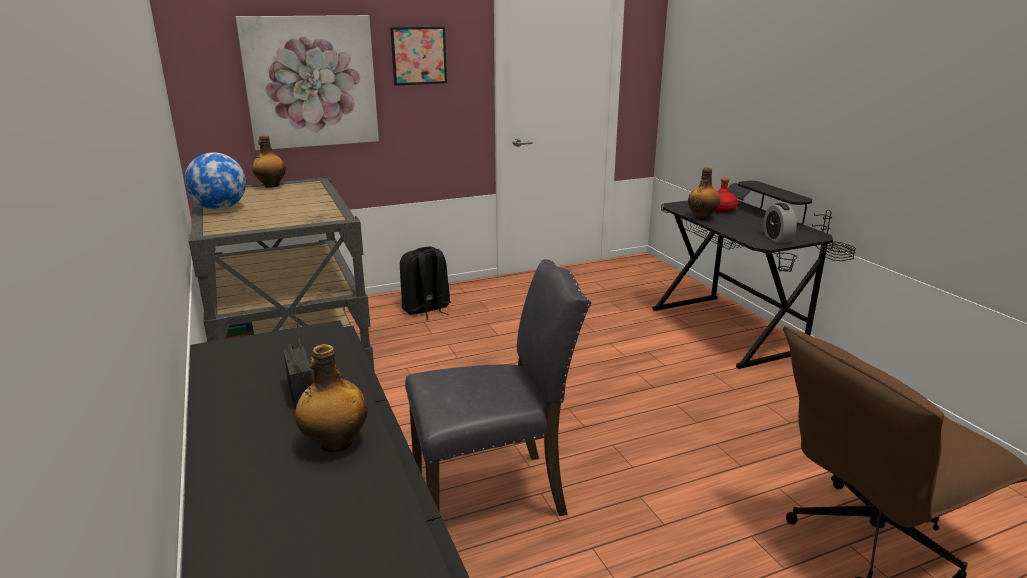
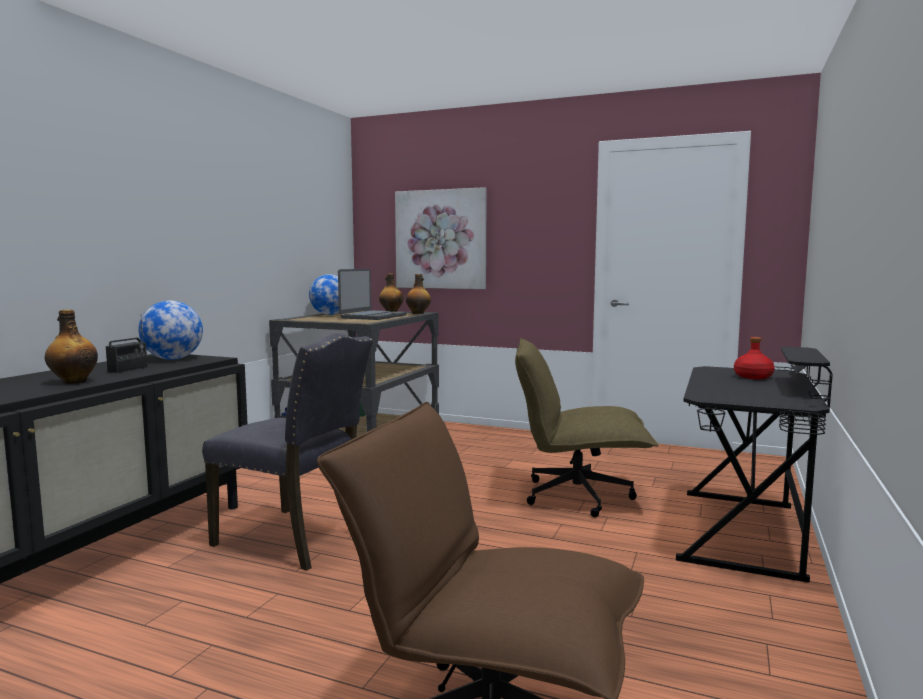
camera: 45 degrees right, 15 degrees down
(274, 352) = (173, 359): none -> globe
(290, 202) = (373, 317): none -> laptop
(419, 55) = (525, 219): picture -> none
(426, 309) = (487, 440): black backpack -> none
(599, 341) = (578, 496): none -> beige office chair
(702, 218) = (706, 377): bottle -> bottle (418, 313)
(777, 238) = (738, 398): alarm clock -> none

